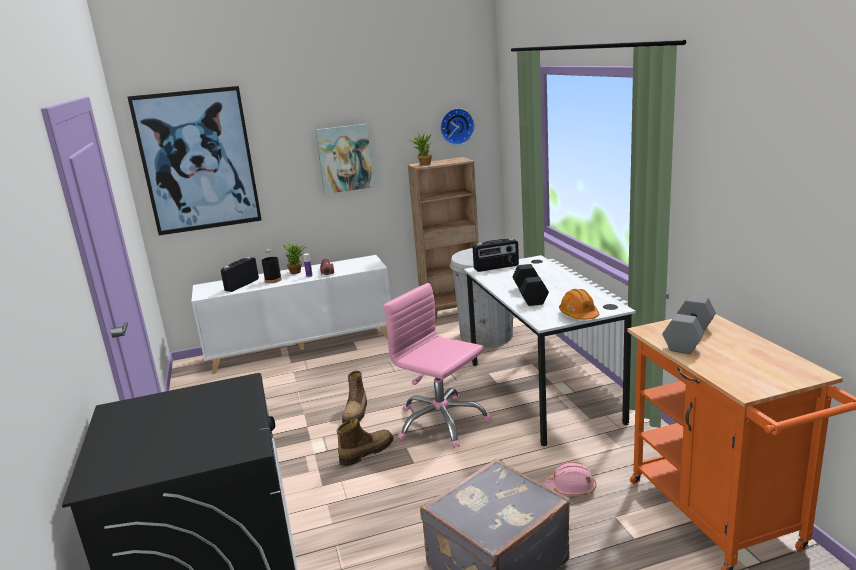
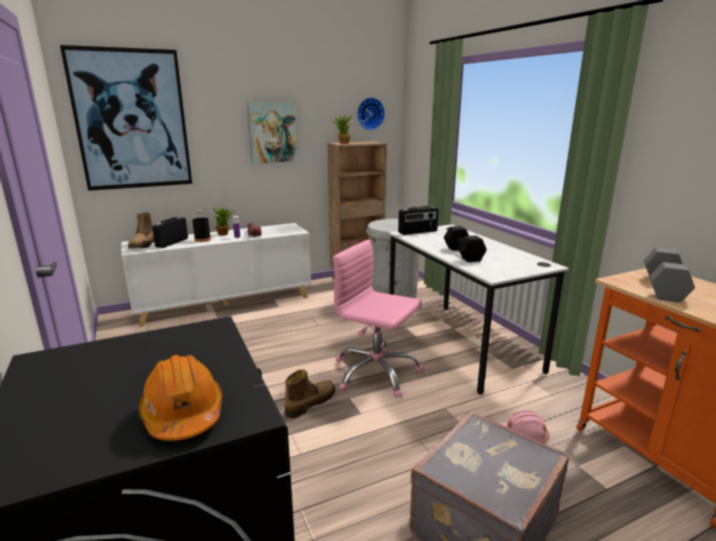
camera: 10 degrees left, 0 degrees up
(356, 413) = (291, 364): boot -> boot (143, 245)
(578, 314) = (520, 270): orange hard hat -> orange hard hat (183, 413)

